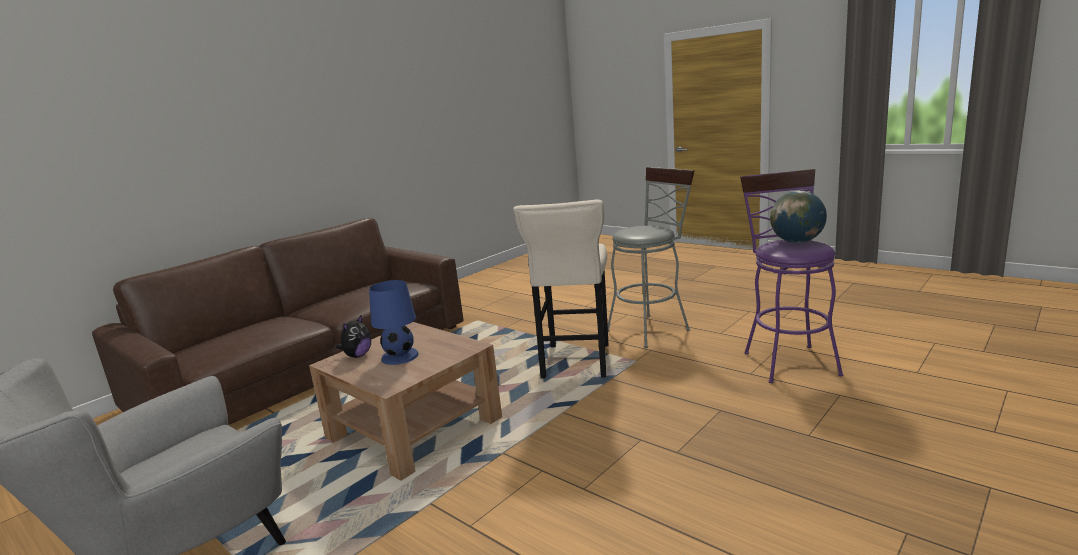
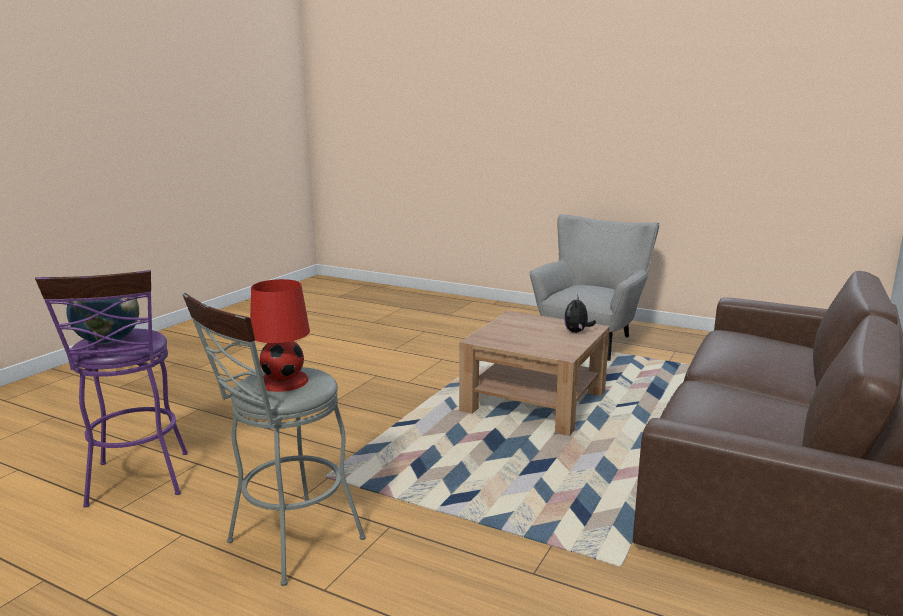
camera: 165 degrees right, 0 degrees up
(399, 356) = (536, 332): blue table lamp -> none
(575, 364) = (403, 472): beige stool -> none
(642, 228) = (284, 381): none -> red table lamp

